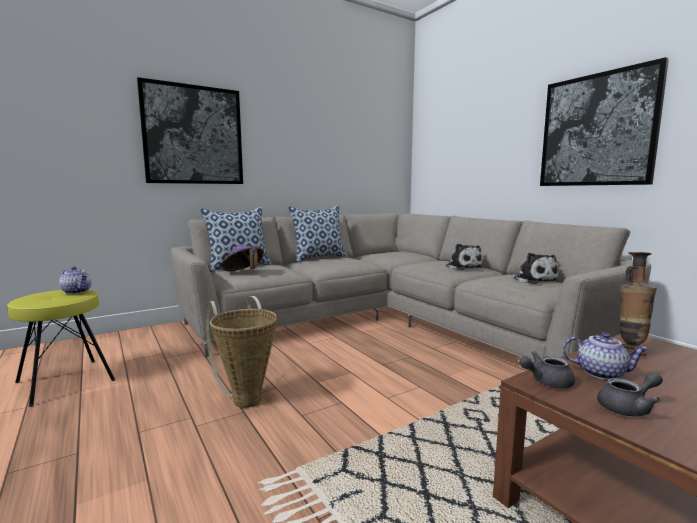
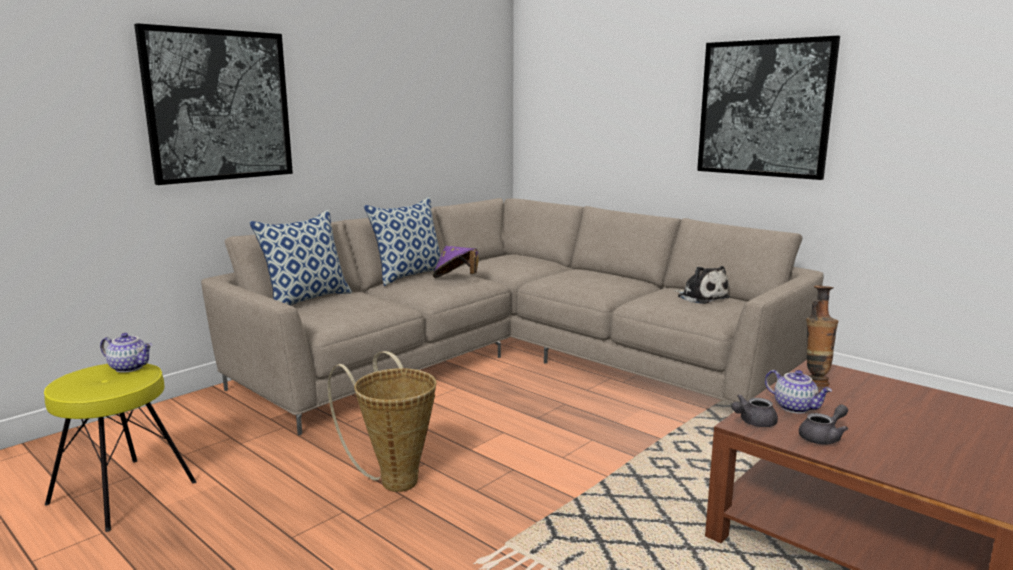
camera: 15 degrees left, 5 degrees up
(243, 272) = (329, 312): purple hat -> purple hat (455, 278)
(462, 267) = (610, 281): plush toy -> none
(601, 373) = (795, 407): teapot -> teapot turned 45 degrees clockwise

